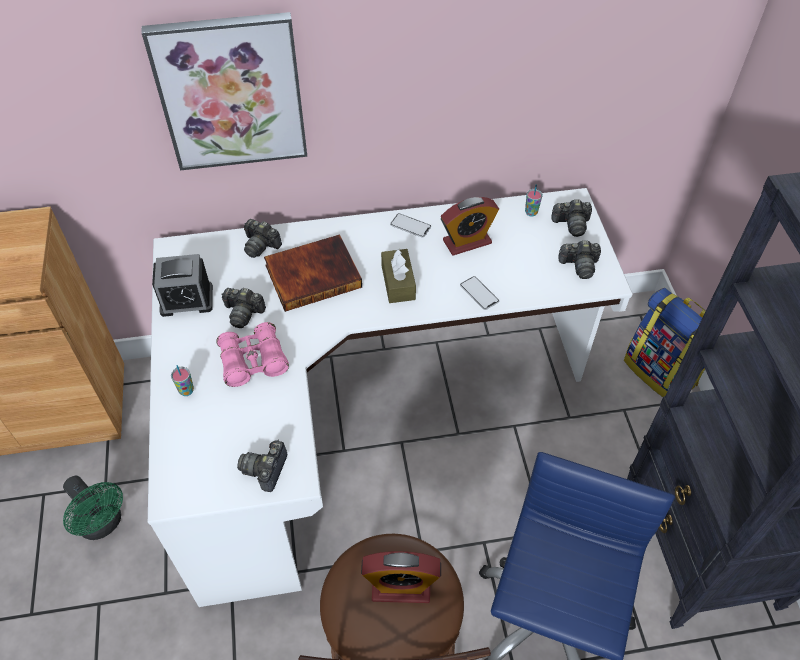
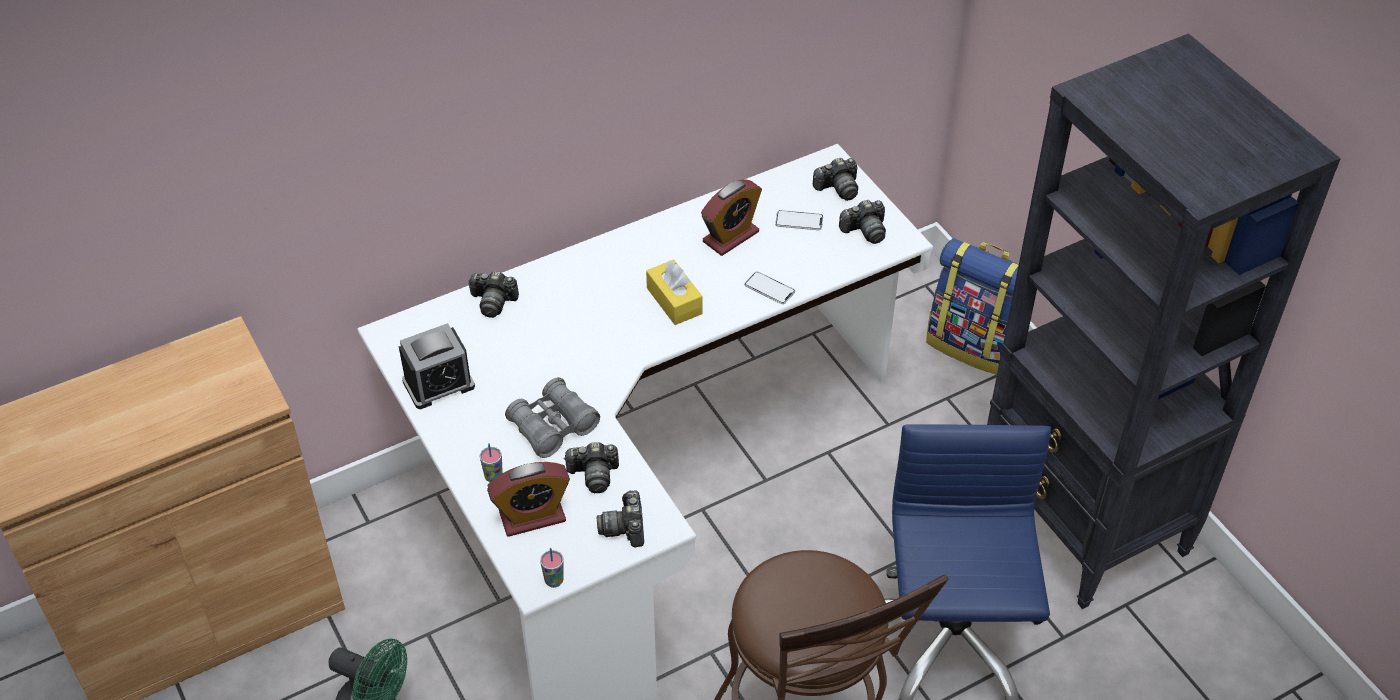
camera: 20 degrees left, 5 degrees down
(231, 93) = (451, 128): picture -> none
(243, 313) = (514, 380): camera -> camera (594, 474)
(253, 361) = (553, 426): pink binoculars -> grey binoculars
(313, 274) = (573, 318): book -> none
(398, 282) = (674, 301): brown tissue box -> yellow tissue box
(401, 587) = (816, 594): alarm clock -> alarm clock (532, 517)
(410, 226) = (658, 236): phone -> phone (799, 221)
(531, 212) = (788, 186): cup -> cup (554, 581)

